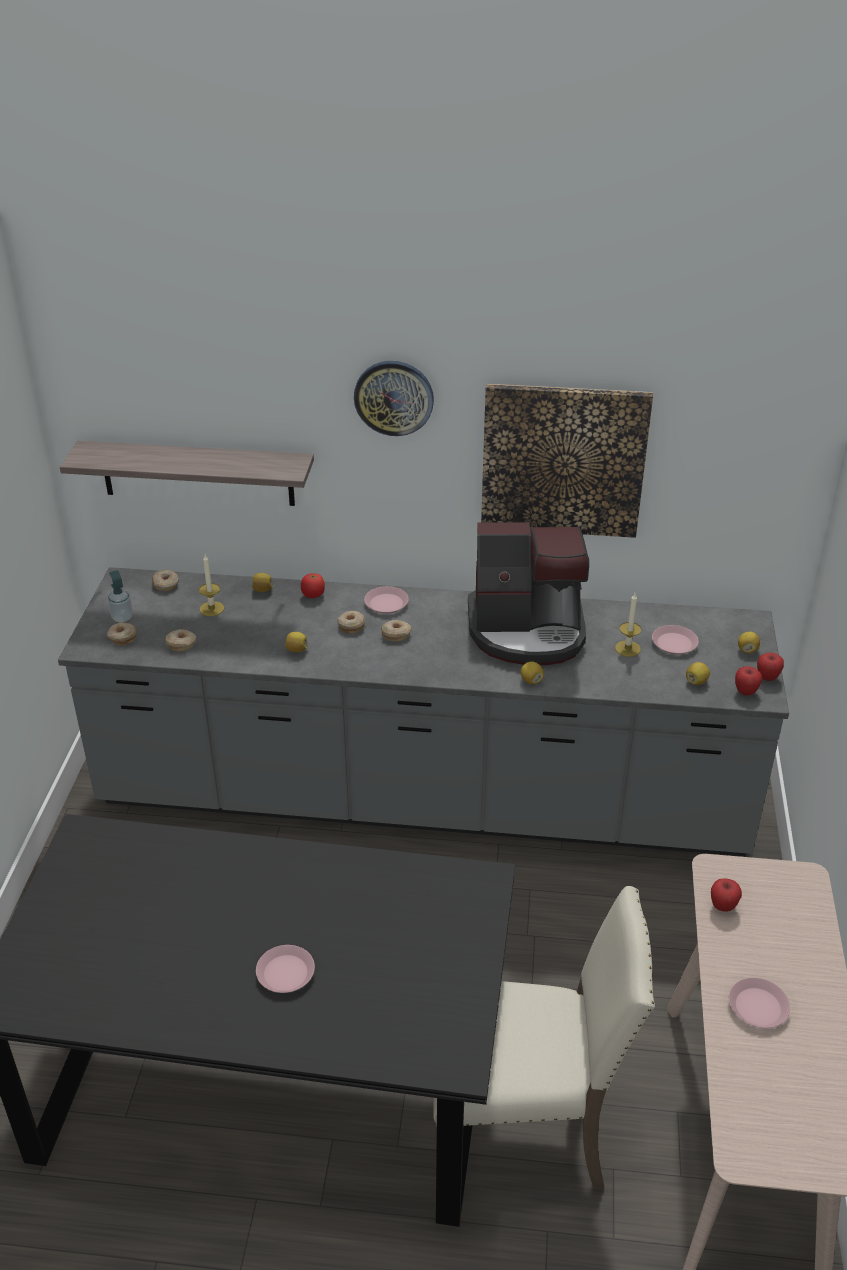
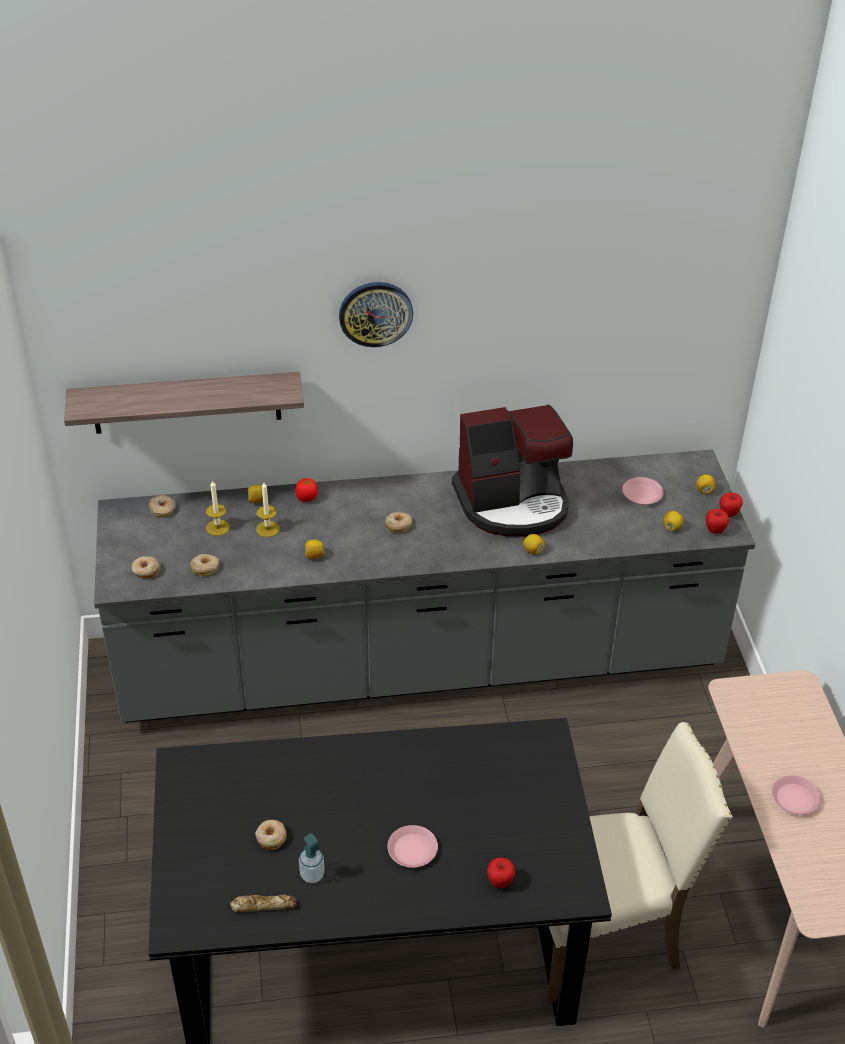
camera: 15 degrees left, 5 degrees up
(99, 999) = (263, 905): none -> bread
(122, 618) = (136, 550): soap dispenser -> soap dispenser (312, 875)
(351, 626) = (354, 523): donut -> donut (271, 838)
(386, 604) = (377, 496): pink plate -> none
(563, 460) = (529, 347): picture -> none
(627, 648) = (604, 506): candle -> candle (267, 529)
(723, 906) = (744, 721): apple -> apple (500, 882)

